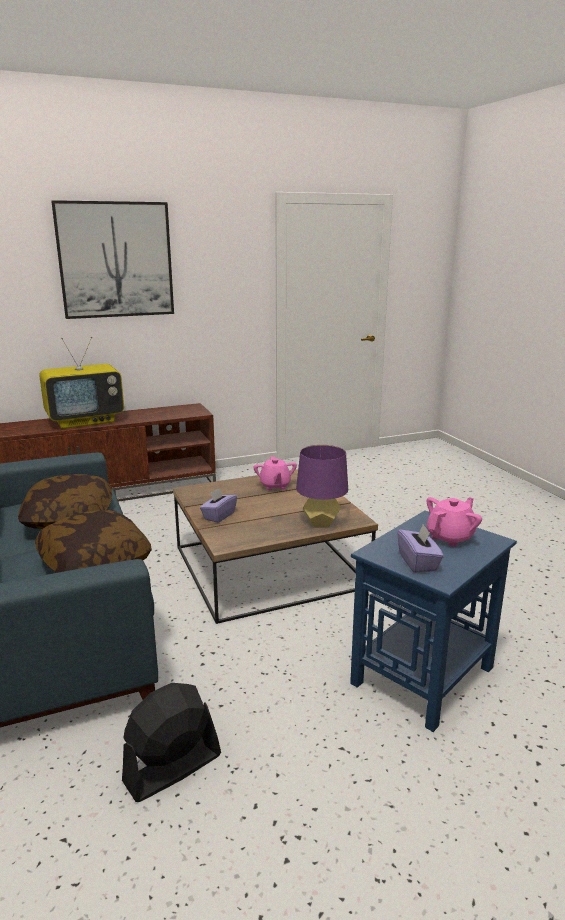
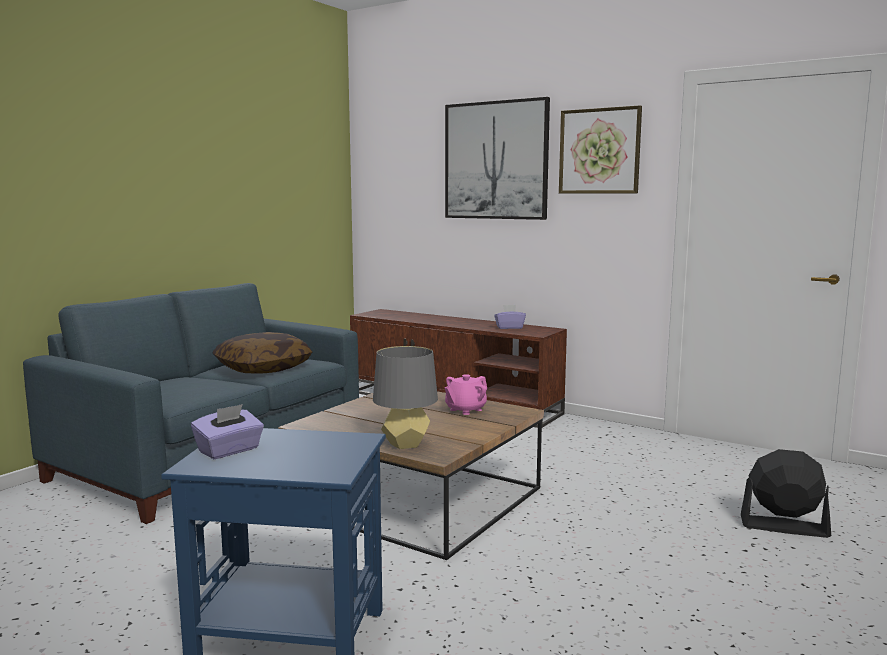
camera: 55 degrees right, 10 degrees down
(86, 421) = (438, 319): television -> none
(94, 562) = (194, 391): pillow -> none
(172, 768) = (70, 555): black fan -> black fan (783, 526)
(215, 253) = (599, 151): none -> picture
(219, 516) = (360, 409): purple tissue box -> purple tissue box (509, 327)
(321, 523) = (405, 444): purple table lamp -> grey table lamp
(450, 537) = (315, 453): pink teapot -> none

